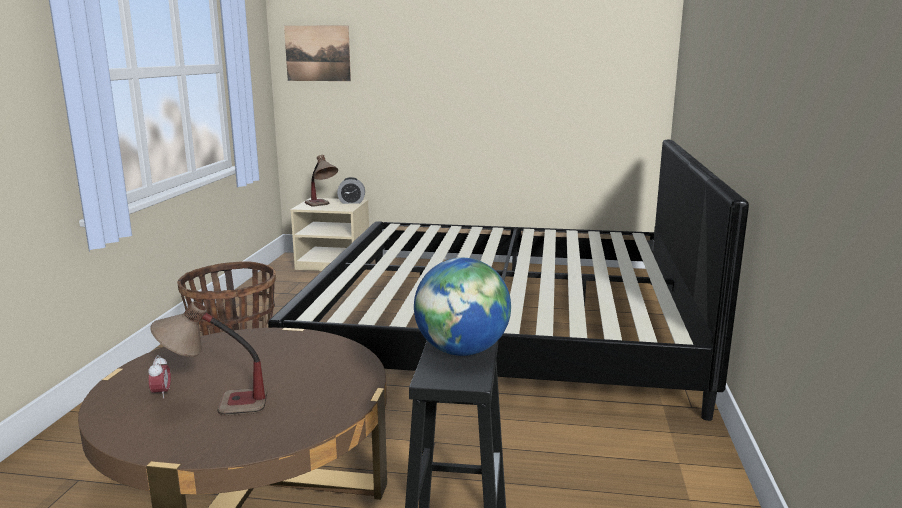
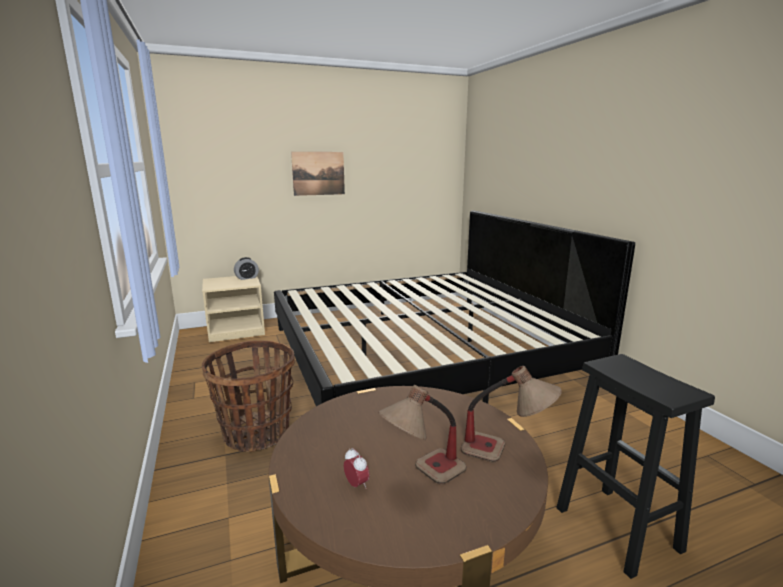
camera: 30 degrees left, 0 degrees up
(317, 53) = (201, 154): picture -> picture (318, 173)
(322, 206) = (227, 284): table lamp -> table lamp (506, 454)
(462, 351) = (635, 372): globe -> none

